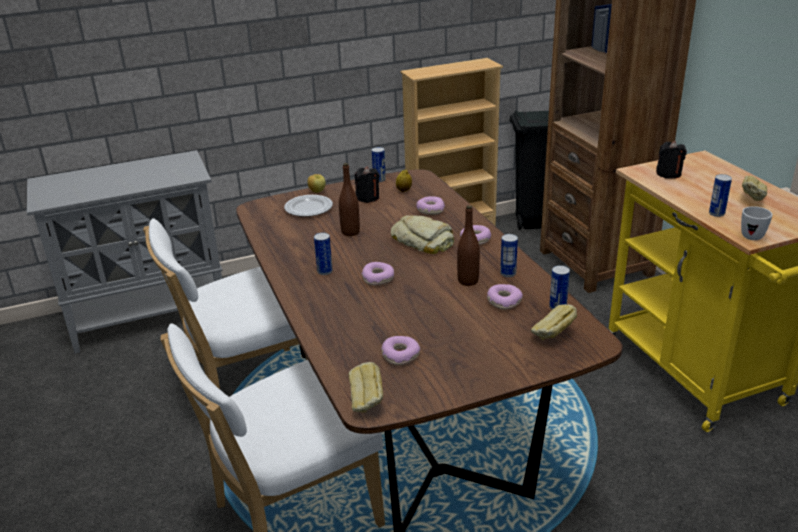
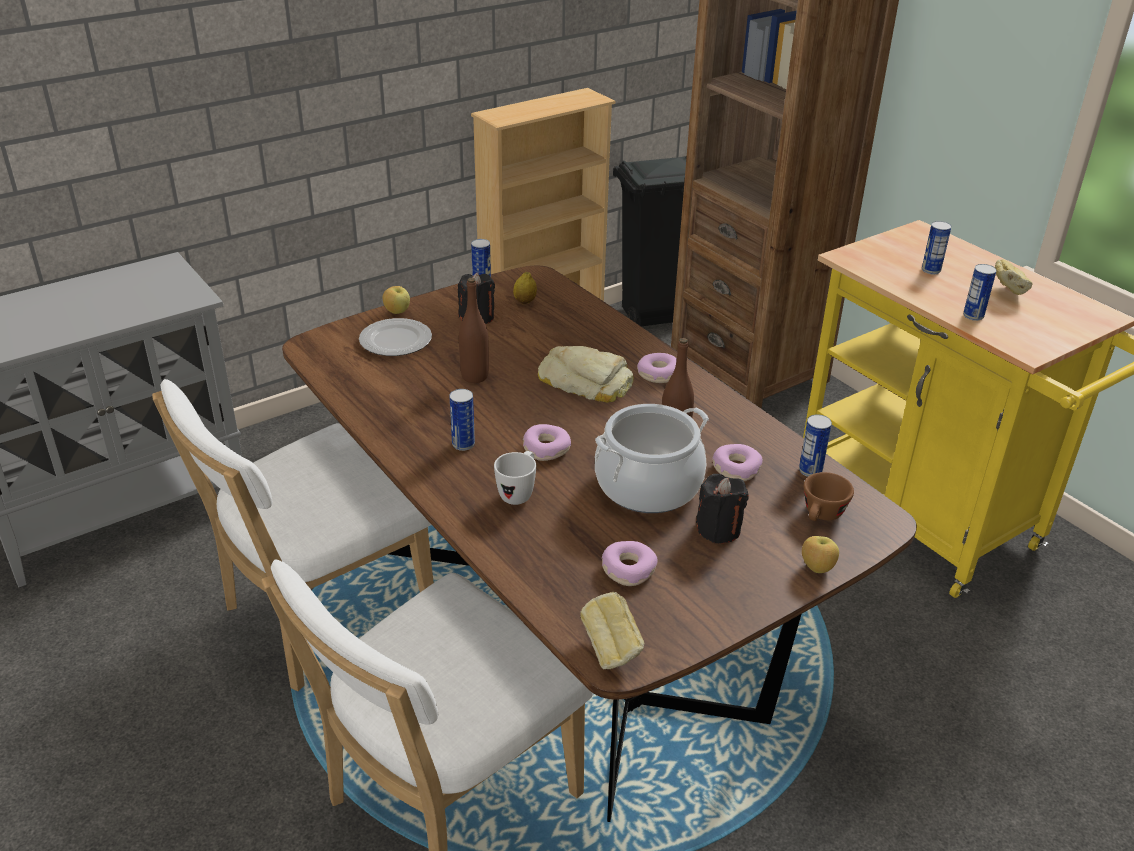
camera: 15 degrees left, 5 degrees up
(430, 210) = (576, 331): donut -> none
(437, 306) = (648, 485): none -> cooking pot
(508, 273) = (724, 424): can -> can (931, 270)
(534, 368) = (817, 568): none -> apple
(553, 336) = (822, 515): bread -> brown cup
(668, 174) = (889, 259): black candle -> black candle (718, 529)
(753, 235) = (1030, 345): white mug -> white mug (519, 493)

